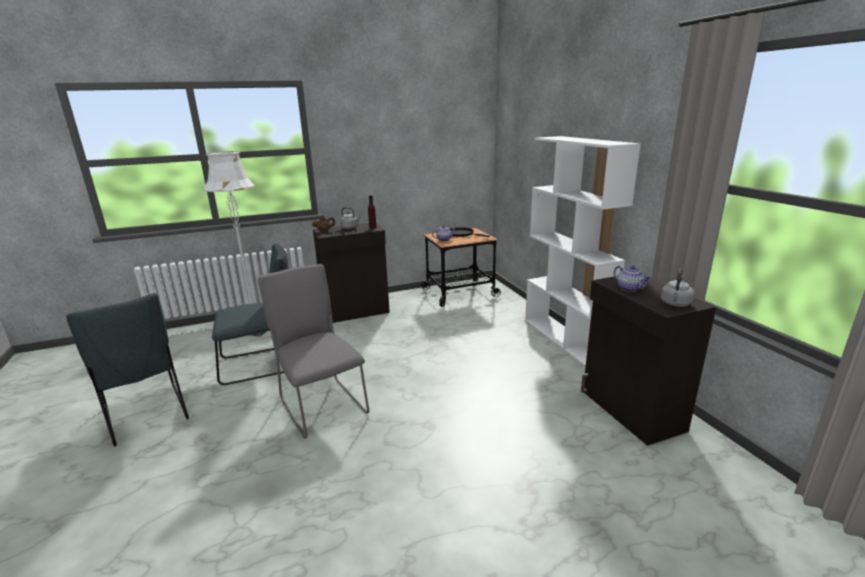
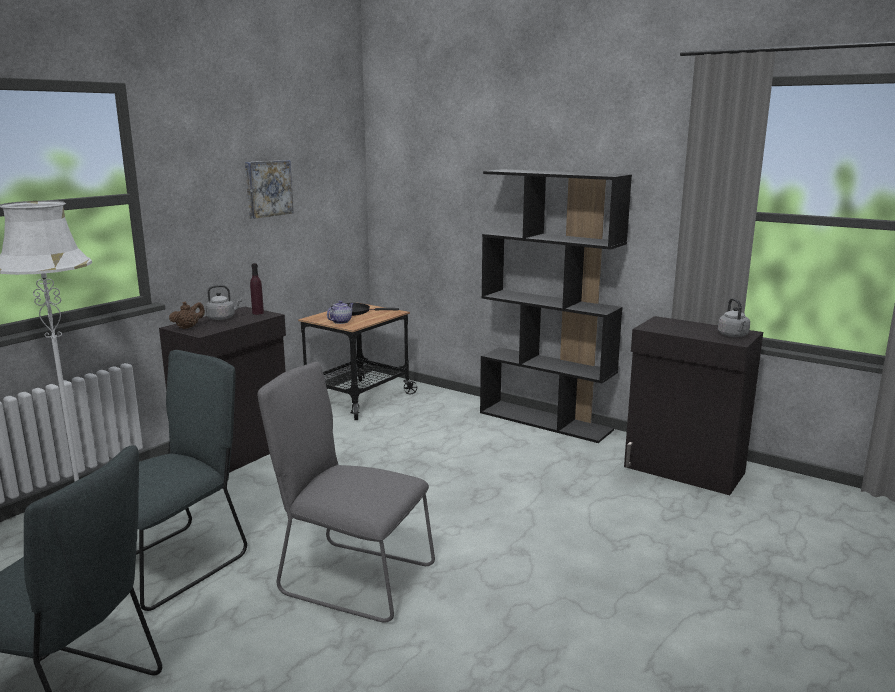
camera: 35 degrees left, 5 degrees down
(406, 146) = (267, 188): none -> picture
(565, 339) = (546, 421): white bookcase -> black bookcase
(630, 289) = (678, 330): teapot -> none

